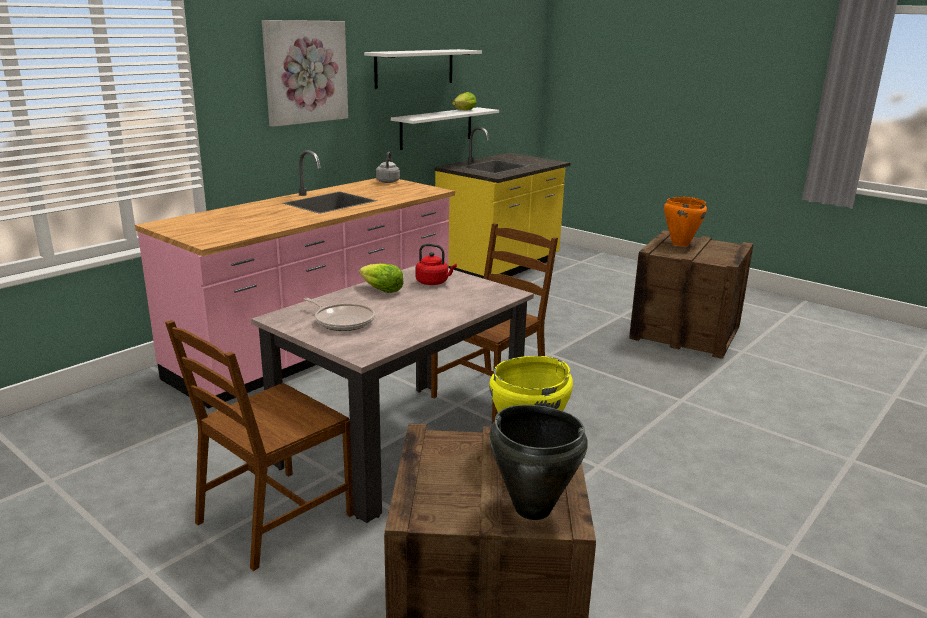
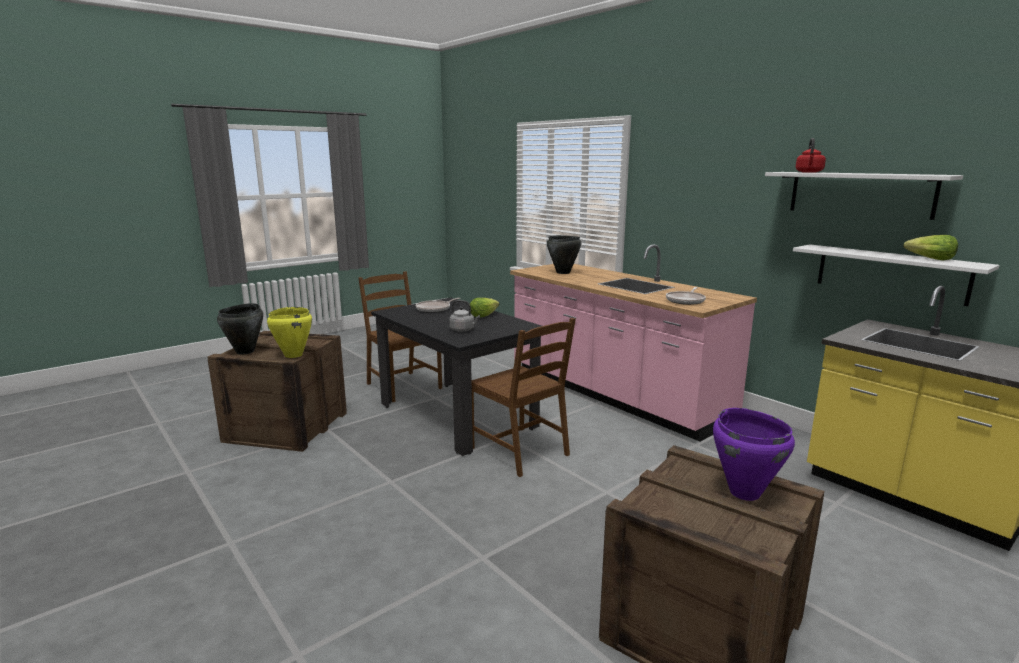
camera: 100 degrees right, 5 degrees down
(236, 225) = (563, 272): none -> black cooking pot
(305, 72) = (712, 186): picture -> none
(388, 181) = (729, 297): grey kettle -> grey kettle (463, 330)
(401, 445) = (457, 415): beige dining table -> black dining table
(407, 191) = (686, 300): none -> frying pan
(433, 282) = (493, 326): red kettle -> red kettle (809, 172)
(680, 244) = (744, 492): orange cooking pot -> purple cooking pot

